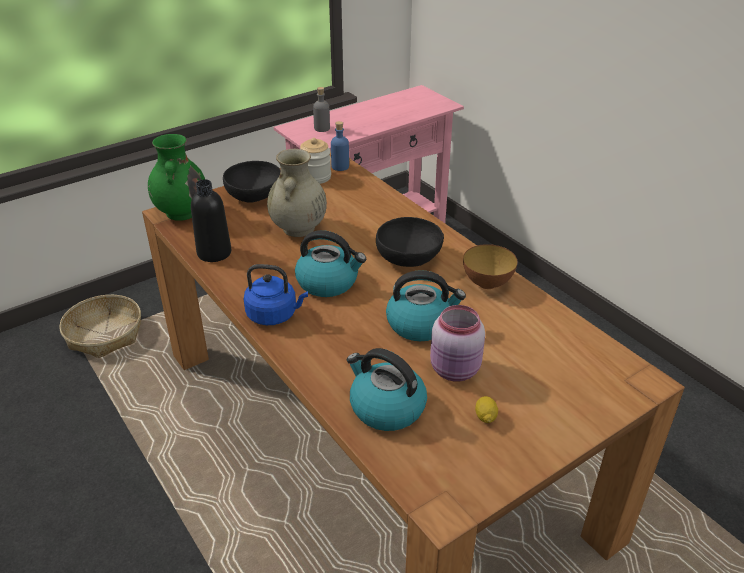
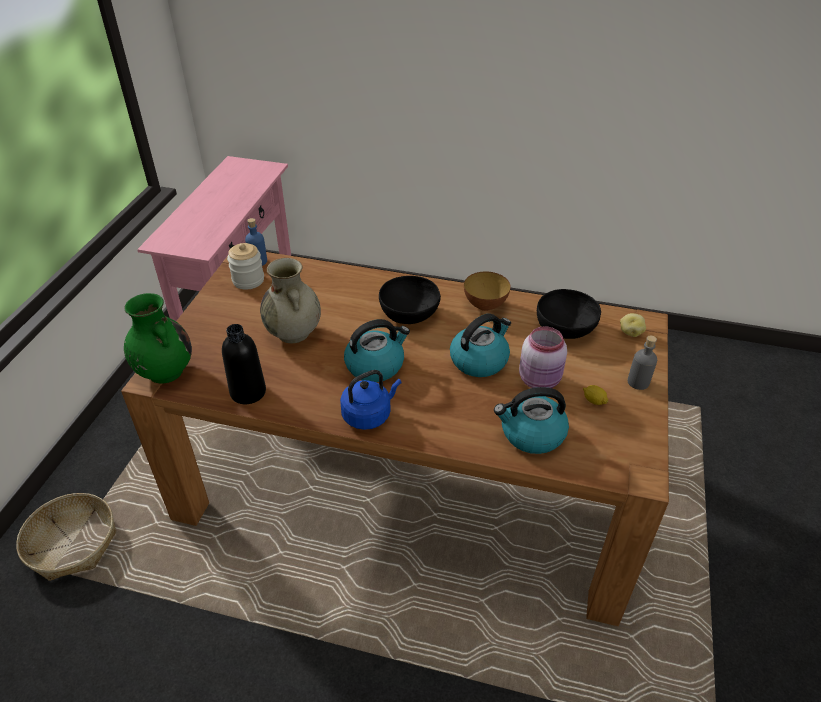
camera: 40 degrees left, 5 degrees up
(255, 196) = (216, 323): black bowl -> black bowl (565, 328)
(322, 128) = (188, 232): grey bottle -> grey bottle (638, 382)
(612, 380) = (630, 332): none -> potato

